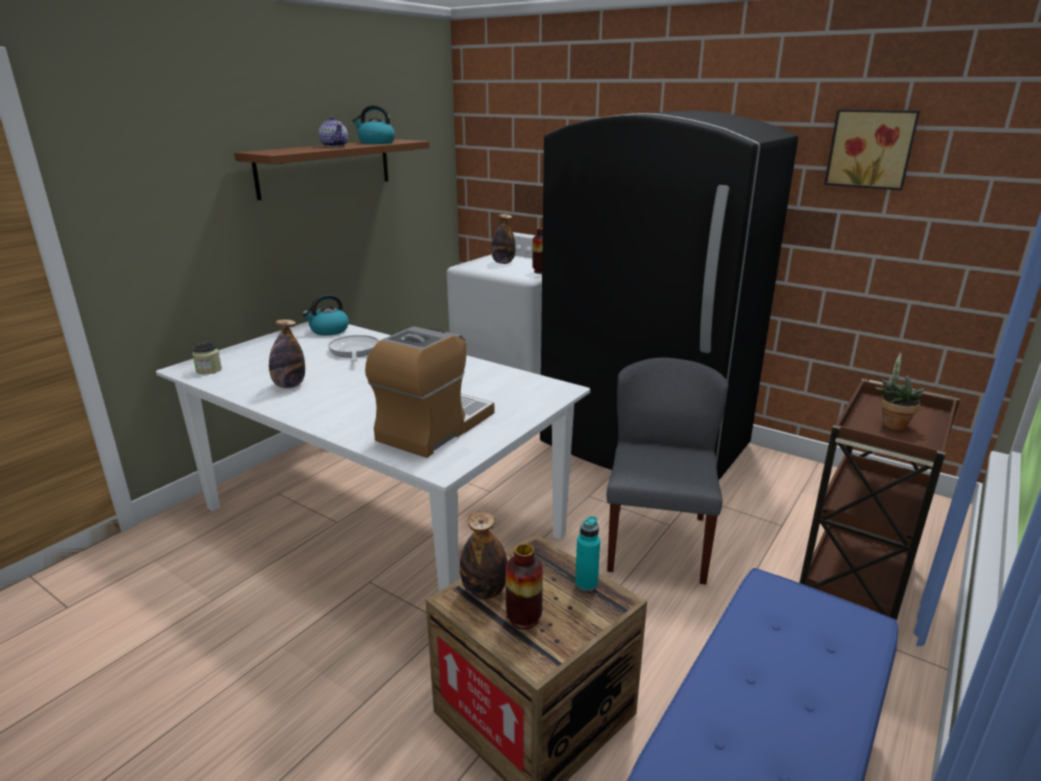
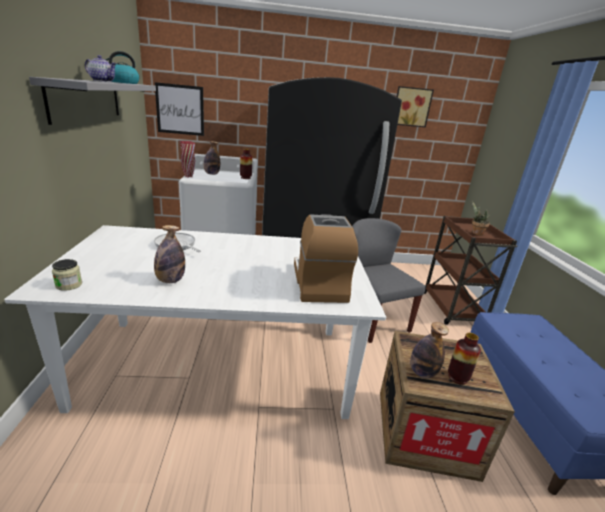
camera: 40 degrees left, 0 degrees up
(325, 167) = (86, 99): brown shelf -> grey shelf
(329, 330) = (129, 234): kettle -> none
(464, 264) = (188, 176): none -> red vase
(493, 167) = (180, 109): none -> picture
(586, 584) = (451, 347): turquoise bottle -> none

